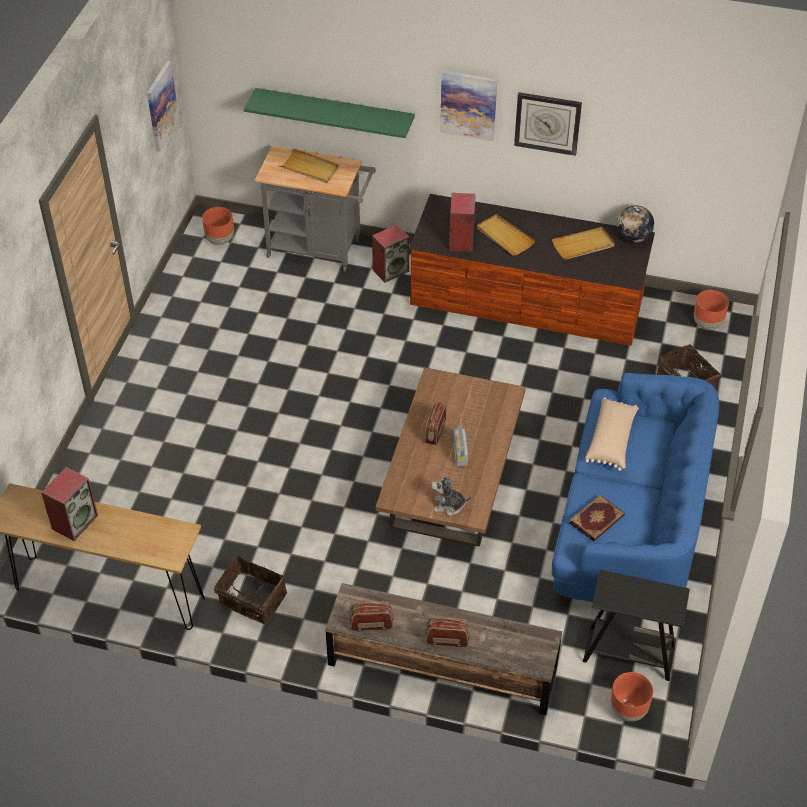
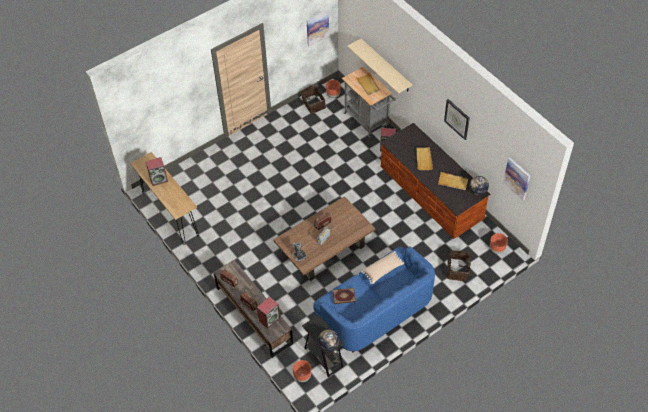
camera: 40 degrees right, 5 degrees up
(252, 601) = (213, 247): basket -> basket (313, 104)
(334, 112) = (386, 66): green shelf -> beige shelf
(461, 240) = (404, 150): speaker -> speaker (269, 319)
(468, 104) = (430, 92): picture -> picture (517, 178)
(669, 608) = (328, 345): none -> globe

